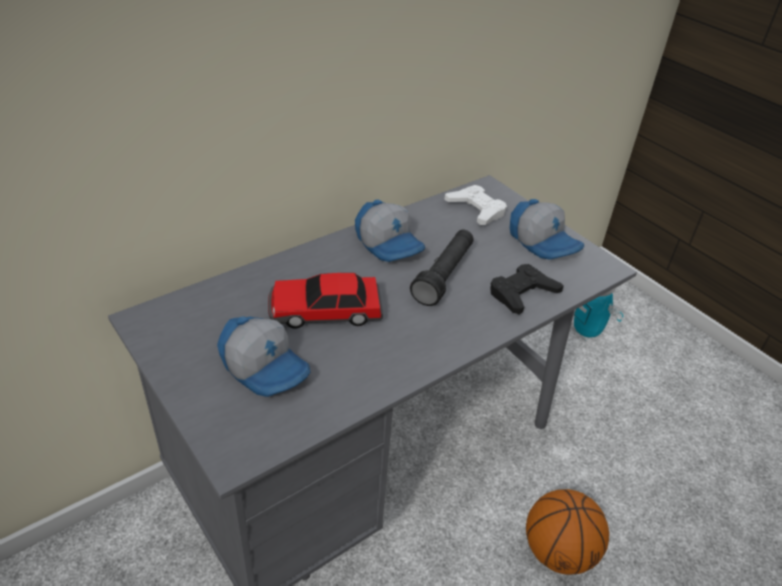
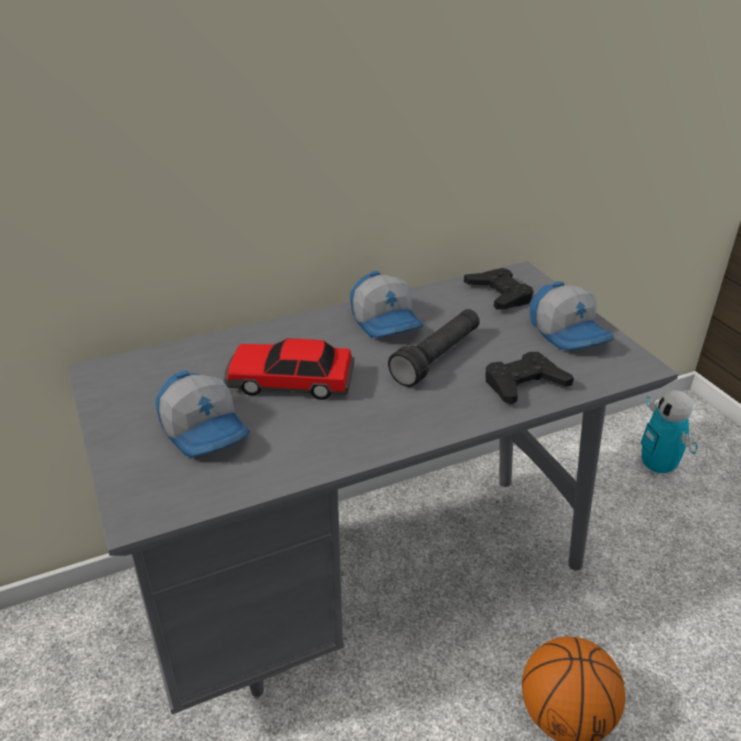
camera: 15 degrees right, 5 degrees down
(476, 209) = (499, 295): white game controller -> black game controller

